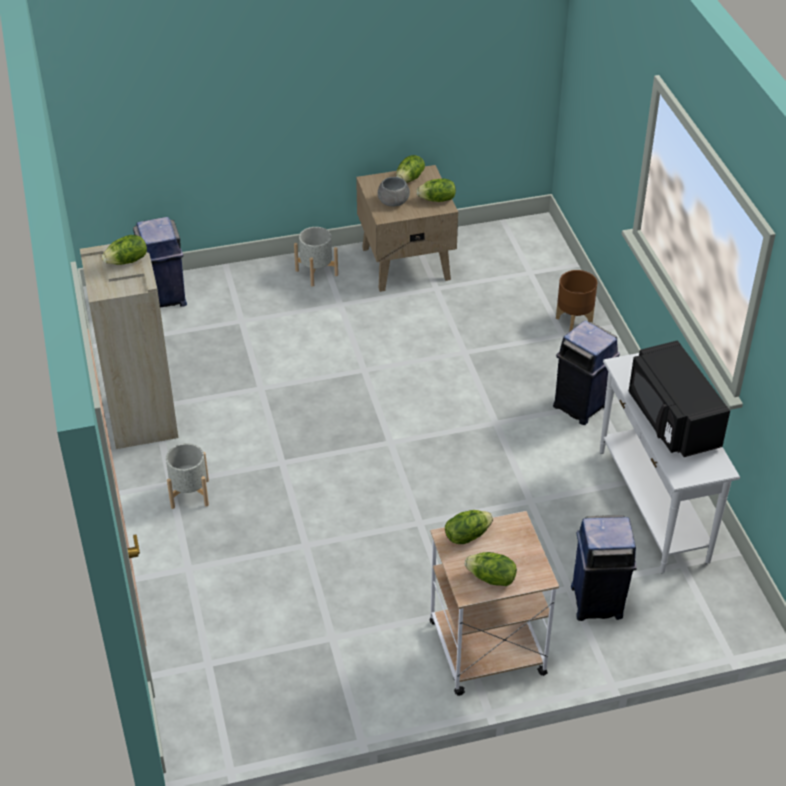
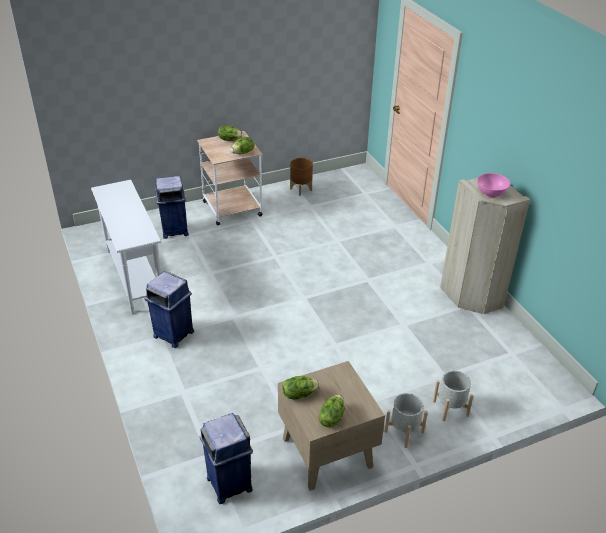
camera: 170 degrees right, 5 degrees down
(127, 261) = (490, 193): lettuce -> pink bowl
(165, 298) = (517, 390): blue trash can -> blue trash can (229, 483)
(189, 493) = (414, 258): grey planter -> grey planter (450, 408)
(393, 201) = (340, 388): grey bowl -> none
(573, 320) = (172, 406): brown planter -> brown planter (301, 189)
(672, 420) = (123, 210): black microwave -> none

